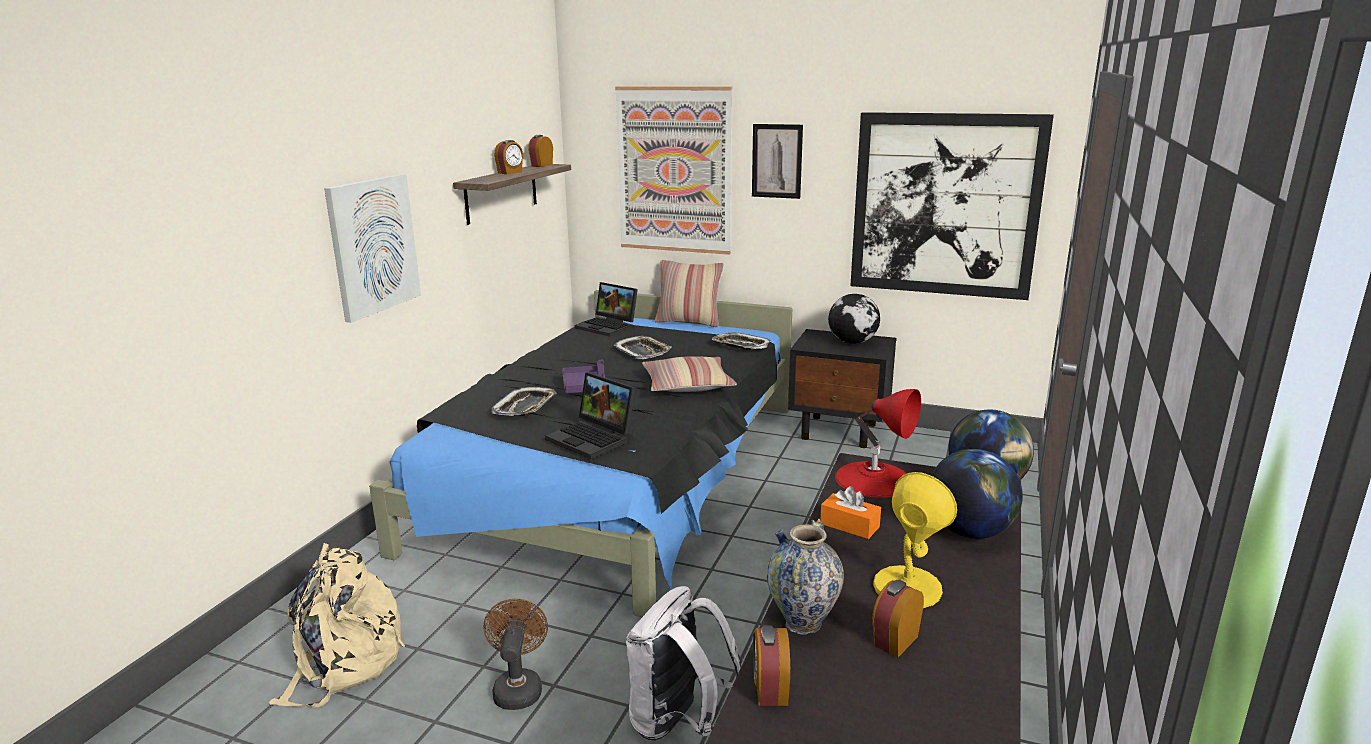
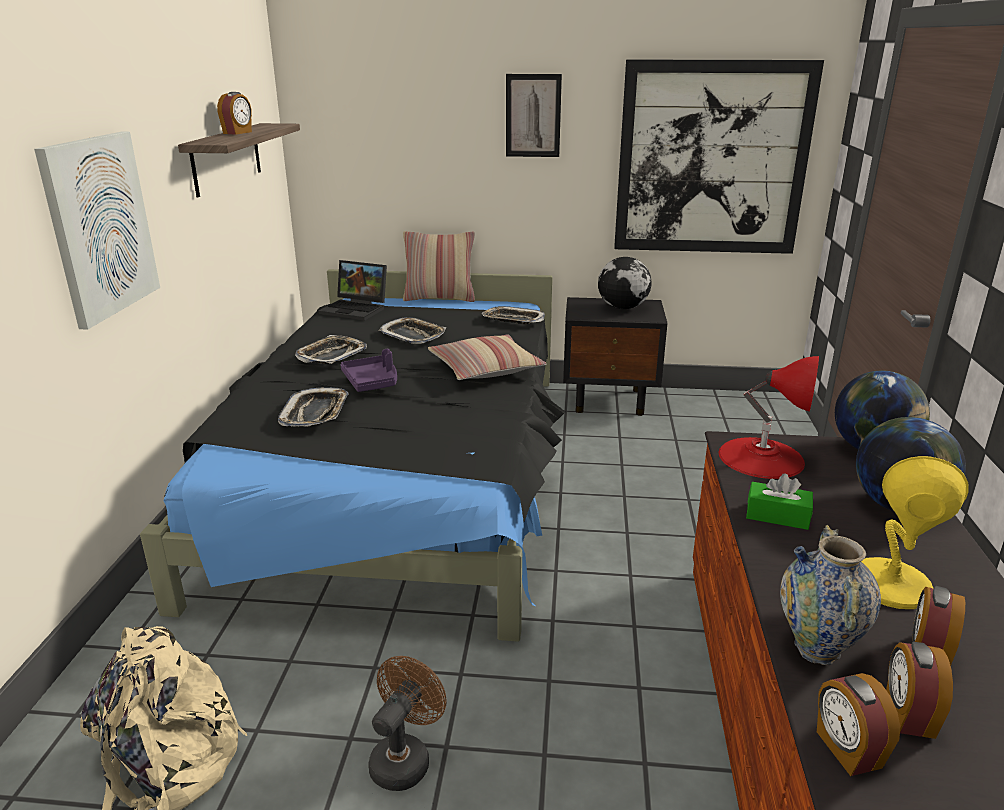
camera: 15 degrees left, 5 degrees up
(518, 687) = (405, 758): brown fan -> brown fan turned 45 degrees clockwise
(541, 165) = (266, 125): alarm clock -> alarm clock (908, 714)
(564, 362) = (331, 355): none -> tray
(594, 438) = (420, 443): laptop -> none
(674, 170) = (415, 129): picture -> none
(678, 722) = (609, 764): white backpack -> none
(849, 525) = (777, 516): orange tissue box -> green tissue box

